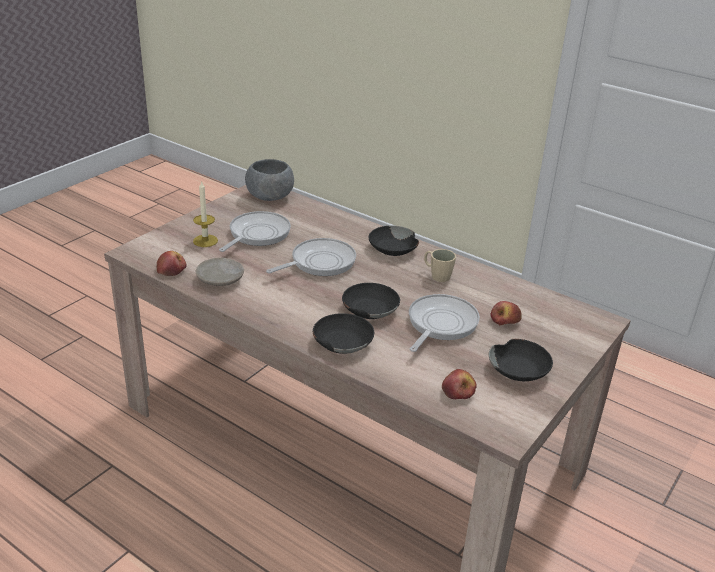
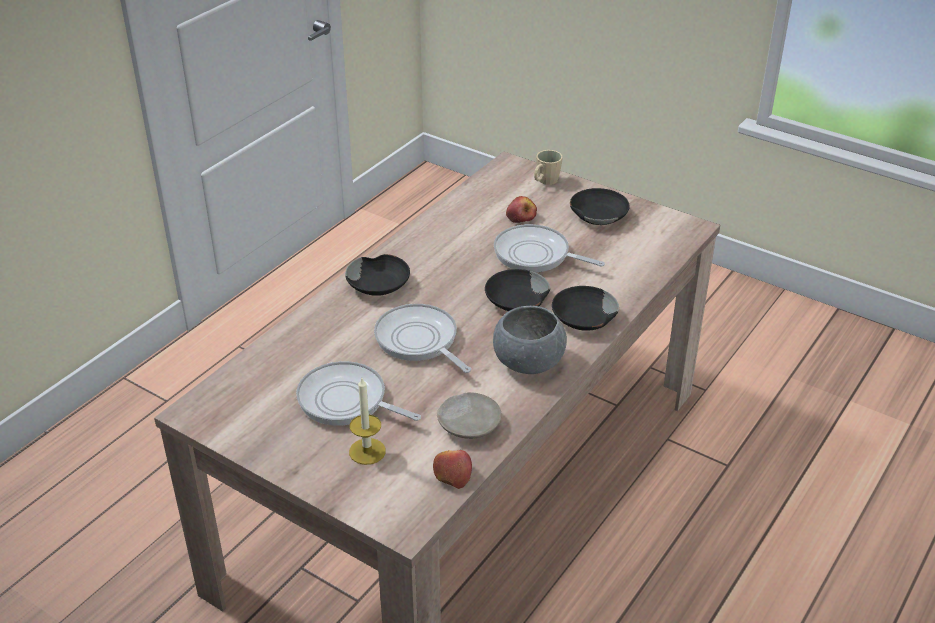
camera: 90 degrees left, 5 degrees up
(270, 196) = (224, 398): grey bowl -> grey bowl (528, 361)
(437, 275) = (438, 254): beige mug -> beige mug (545, 181)
(458, 391) = (642, 249): apple -> none

